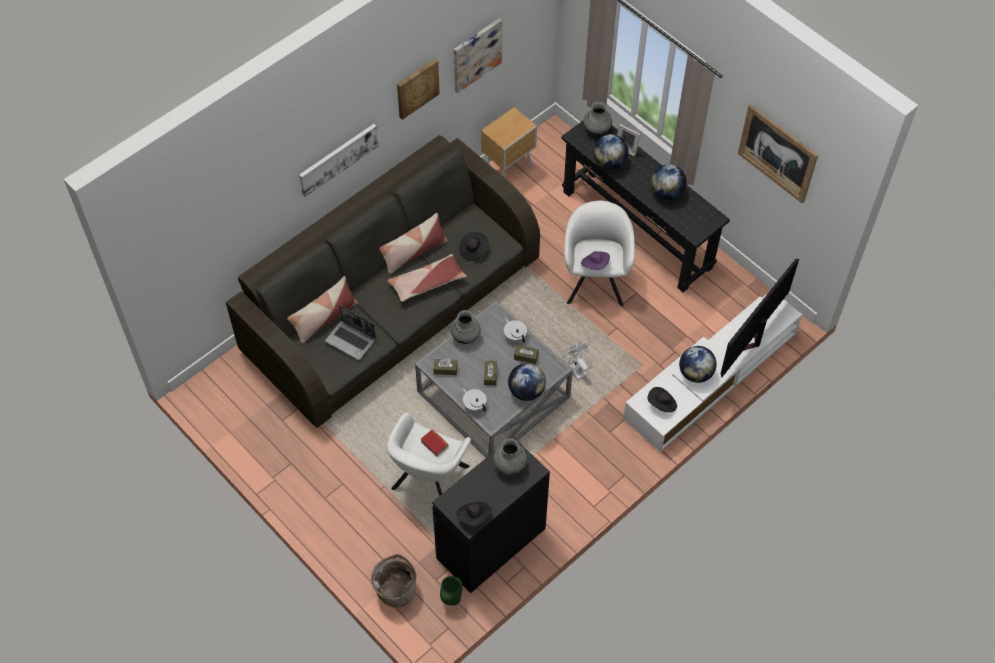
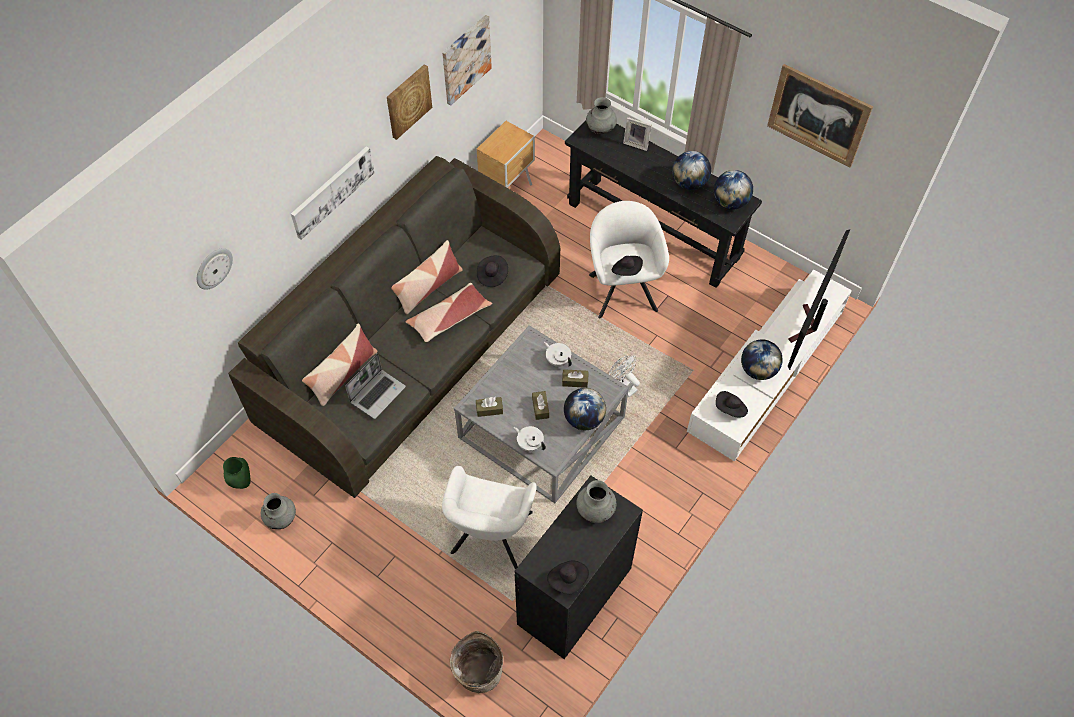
camera: 10 degrees left, 0 degrees up
(227, 213) = (213, 268): none -> wall clock
(351, 340) = (378, 394): laptop -> laptop turned 75 degrees counterclockwise
(434, 444) = (495, 496): book -> none
(451, 599) = (544, 670): green vase -> green vase (242, 483)
(465, 336) = (503, 369): grey vase -> grey vase (281, 518)
(595, 264) = (627, 270): purple hat -> black hat
(609, 163) = (621, 161): globe -> globe (730, 202)

